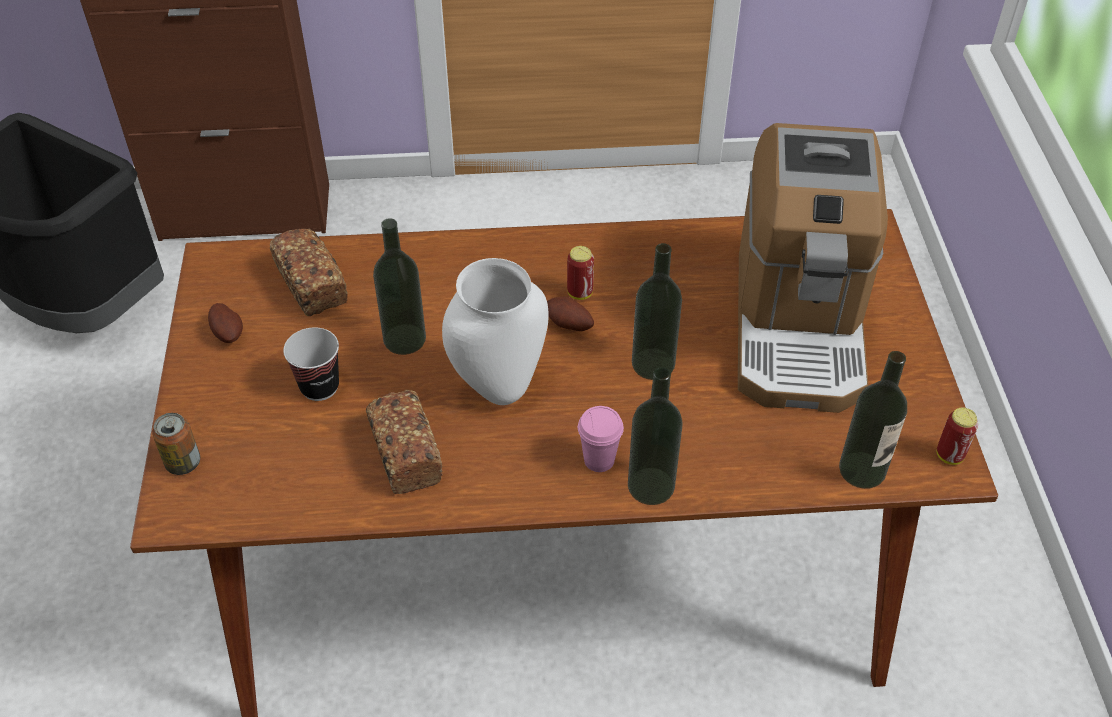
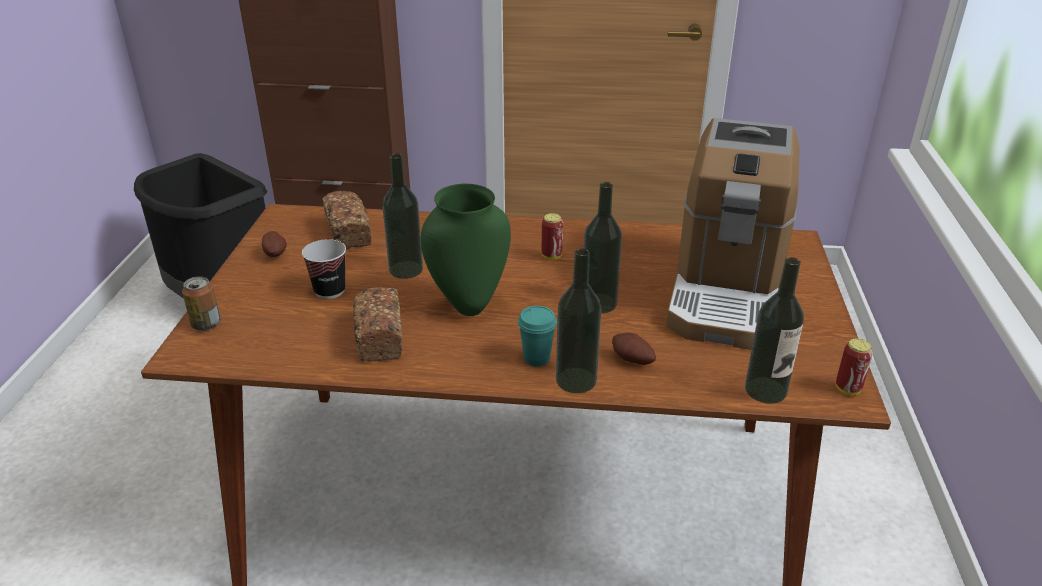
camera: 10 degrees right, 15 degrees down
(498, 388) = (468, 305): white vase -> green vase
(568, 325) = (537, 274): potato -> potato (631, 361)
(599, 460) = (536, 358): pink cup -> turquoise cup

